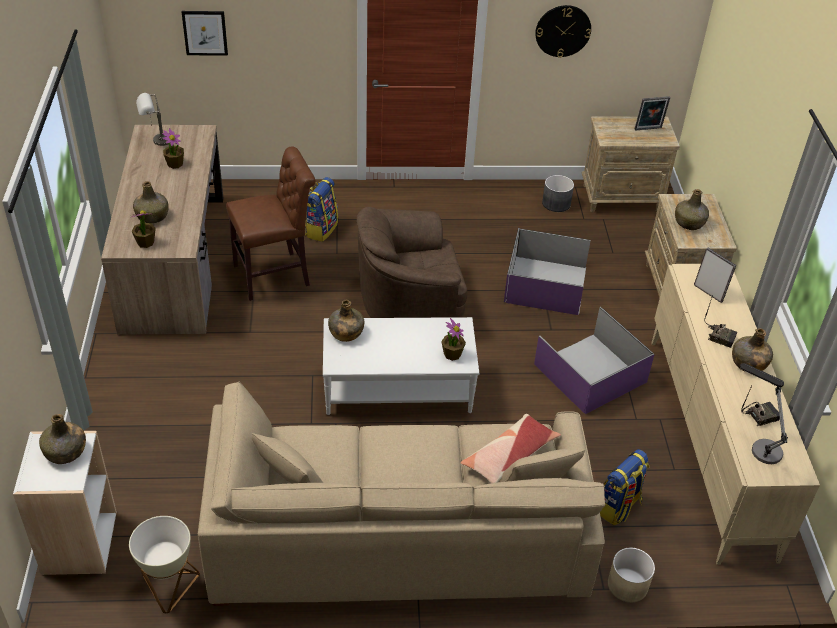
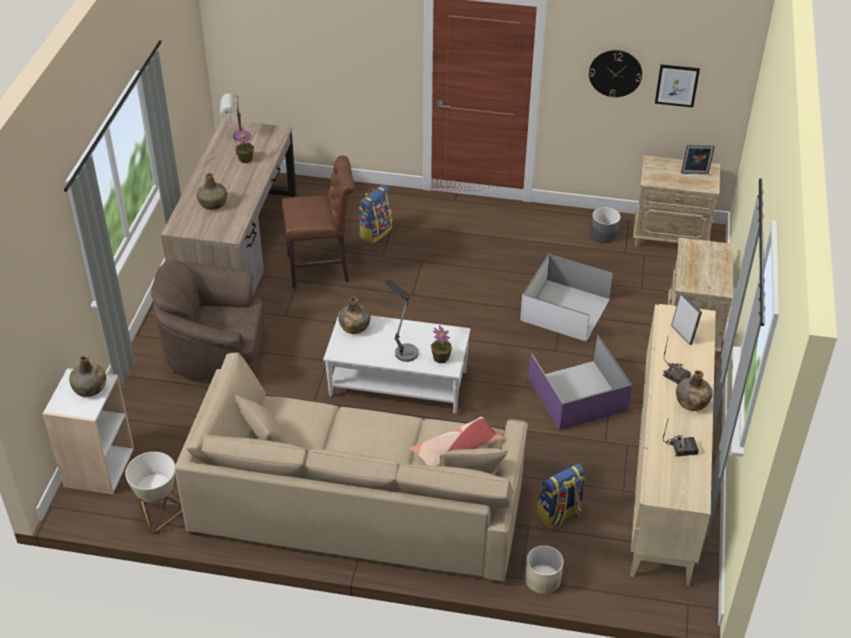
camera: 15 degrees right, 0 degrees up
(145, 242) = (200, 226): potted plant -> none
(205, 32) = (289, 44): picture -> picture (677, 85)
(409, 303) = (433, 309): brown armchair -> brown armchair (216, 354)
(545, 285) = (565, 310): purple storage box -> white storage box
(689, 223) = (696, 268): green bottle -> none
(758, 447) = (668, 473): table lamp -> table lamp (402, 349)

